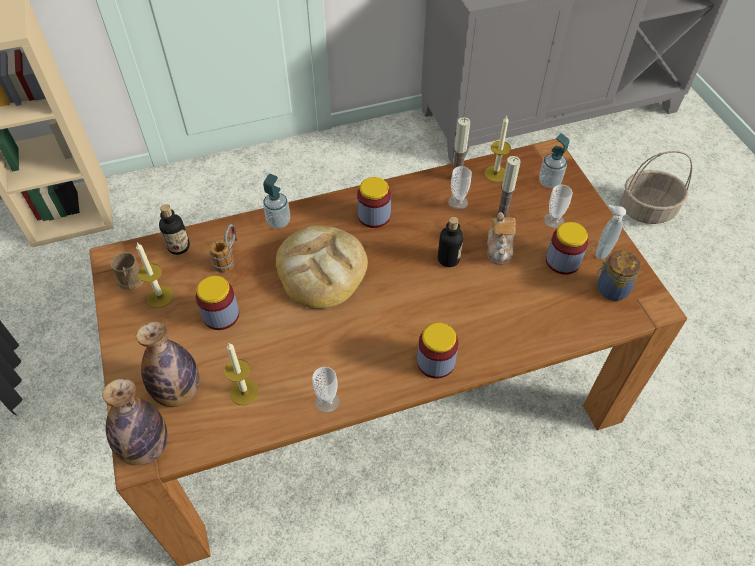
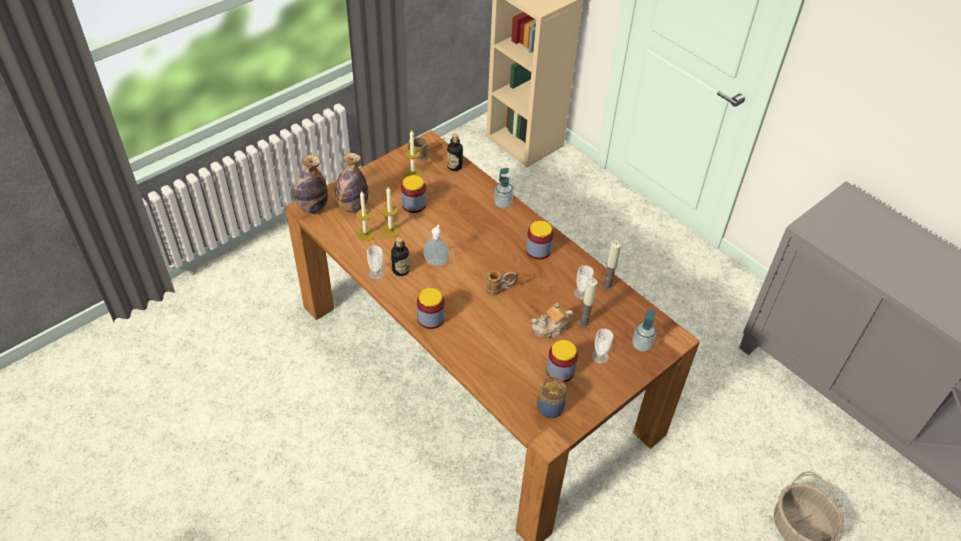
camera: 65 degrees right, 5 degrees down
(228, 258) = (459, 191): mug -> mug (501, 290)
(321, 269) = (475, 238): bread -> none
(448, 259) = (522, 302): bottle -> bottle (400, 270)
(495, 174) = (627, 309): candle -> candle (391, 230)
(601, 251) = (586, 394): soap dispenser -> soap dispenser (436, 262)

